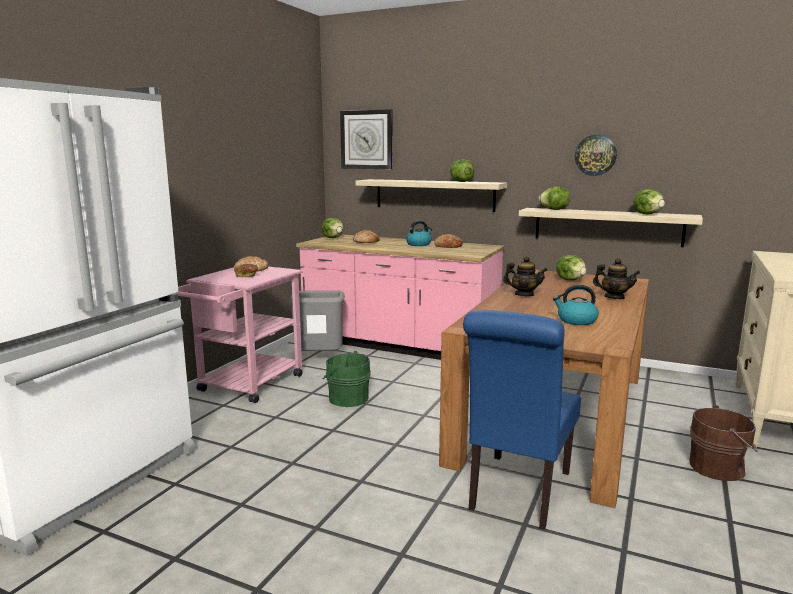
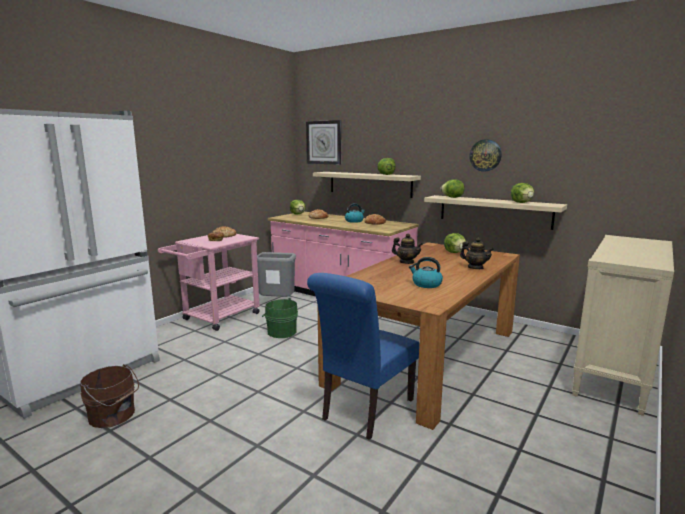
camera: 10 degrees right, 0 degrees up
(719, 468) = (536, 408): brown bucket -> brown bucket (113, 416)

